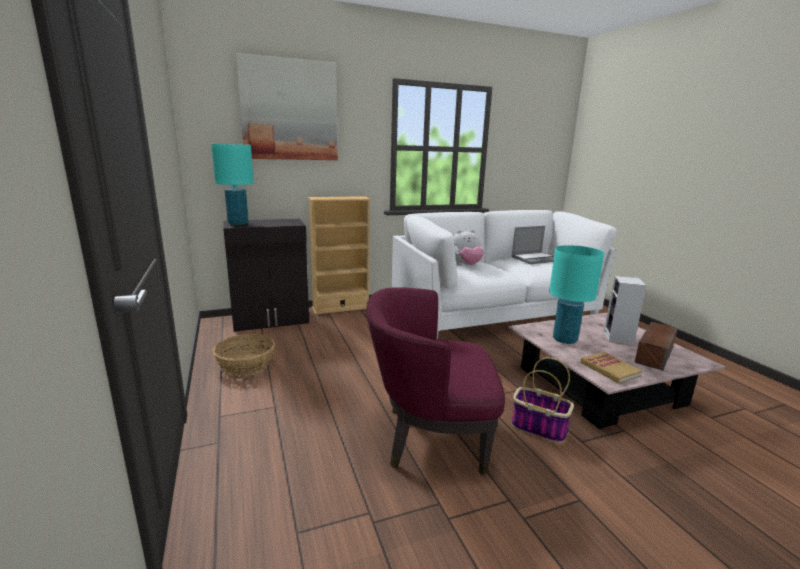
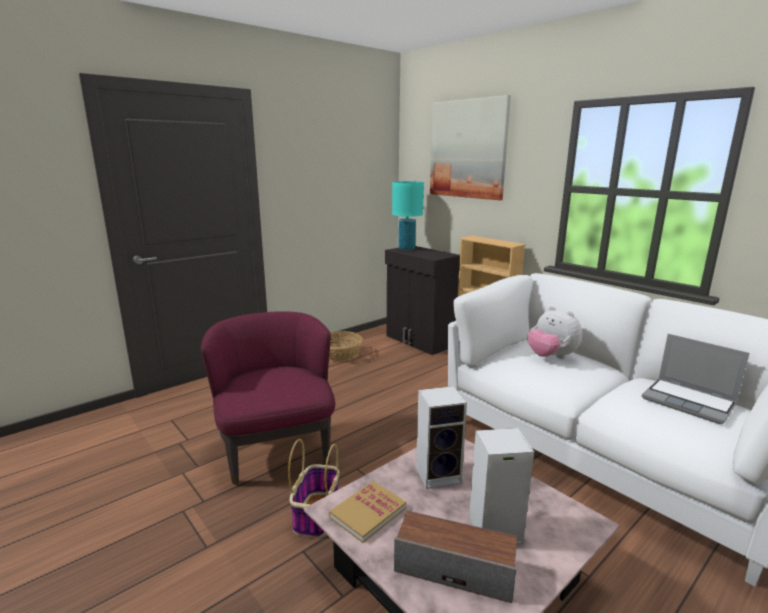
camera: 70 degrees right, 0 degrees up
(564, 339) = (439, 474): turquoise table lamp -> speaker

